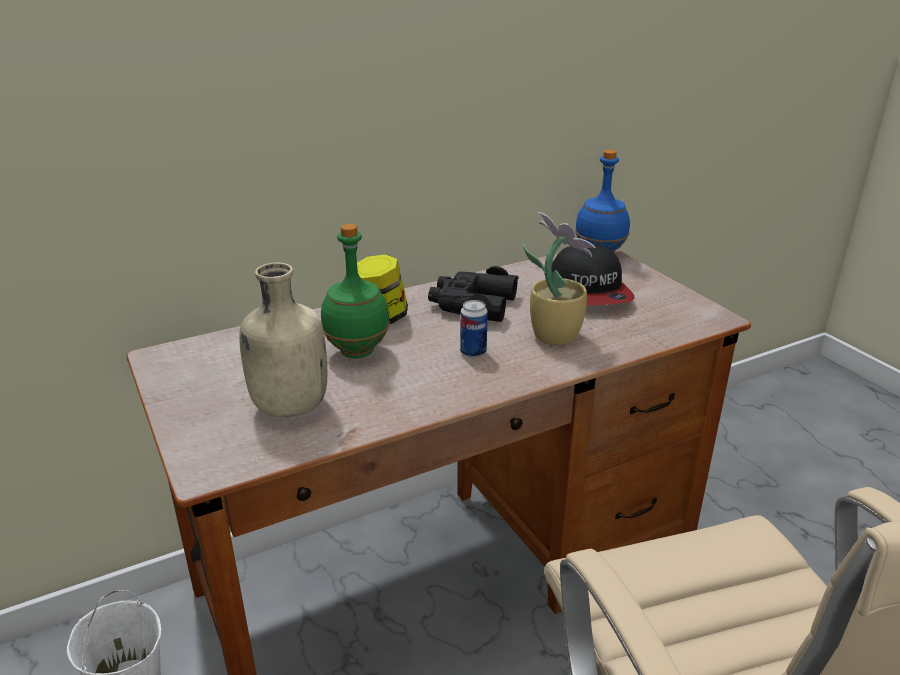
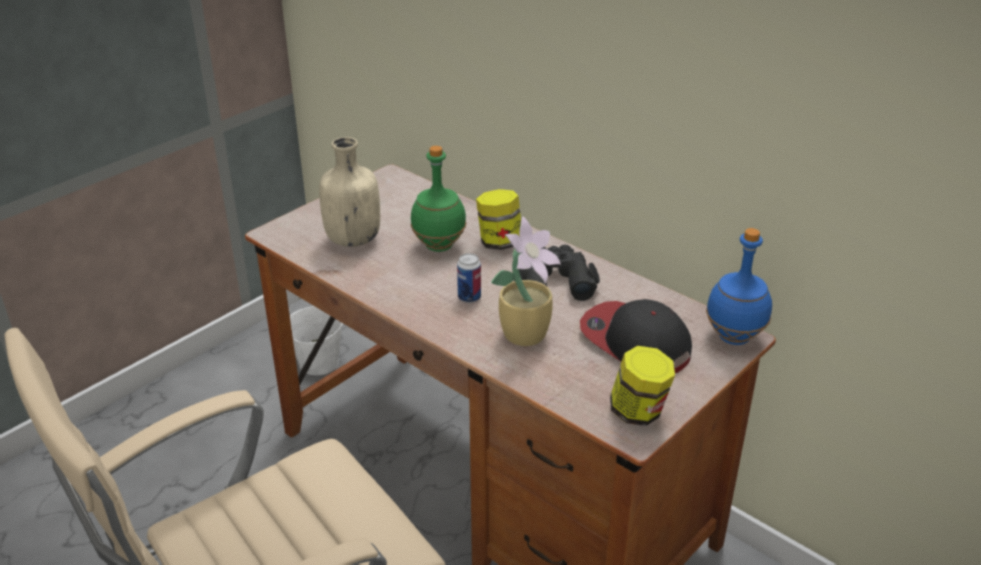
camera: 70 degrees right, 5 degrees up
(589, 291) = (634, 342): cap -> cap turned 75 degrees clockwise
(688, 309) = (638, 412): none -> jar

